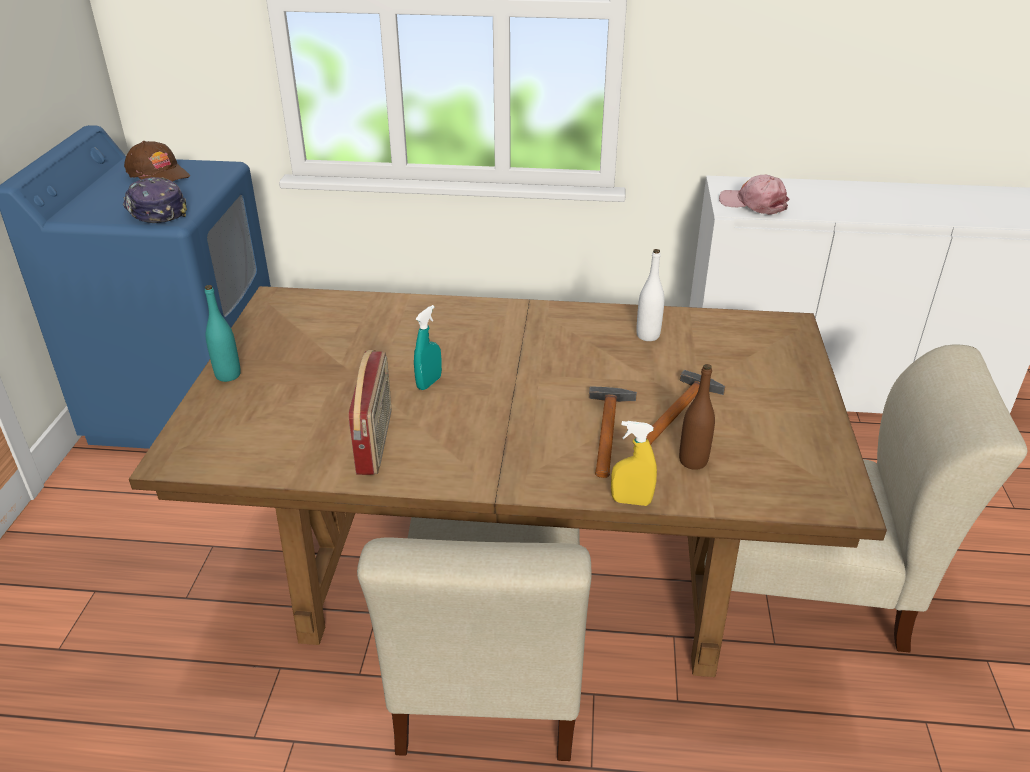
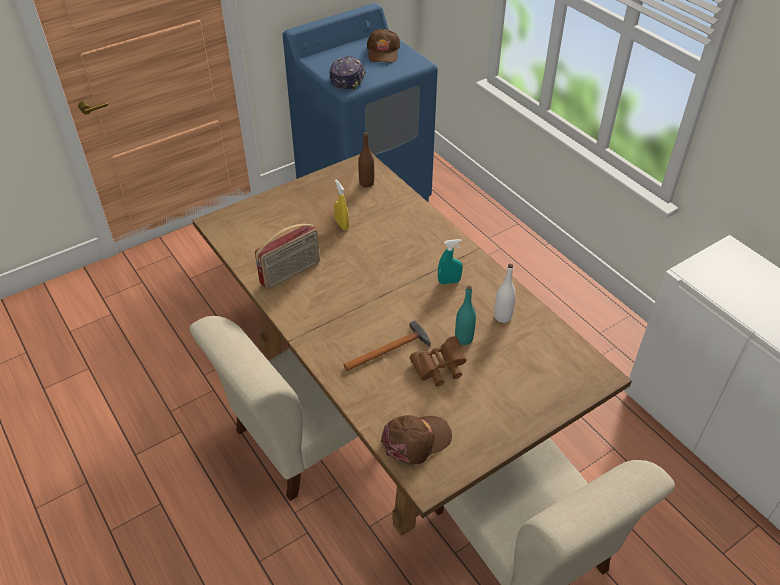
camera: 50 degrees right, 10 degrees up
(228, 375) = (287, 194): turquoise bottle -> turquoise bottle (463, 339)
(429, 383) = (355, 260): turquoise spray bottle -> turquoise spray bottle (449, 281)
(631, 501) = (338, 390): yellow spray bottle -> yellow spray bottle (342, 225)
(678, 411) = (439, 369): hammer -> brown binoculars
(693, 461) = (398, 398): brown bottle -> brown bottle (366, 183)
(753, 204) = (717, 278): pink cap -> none
(772, 480) = (416, 440): none -> brown cap

